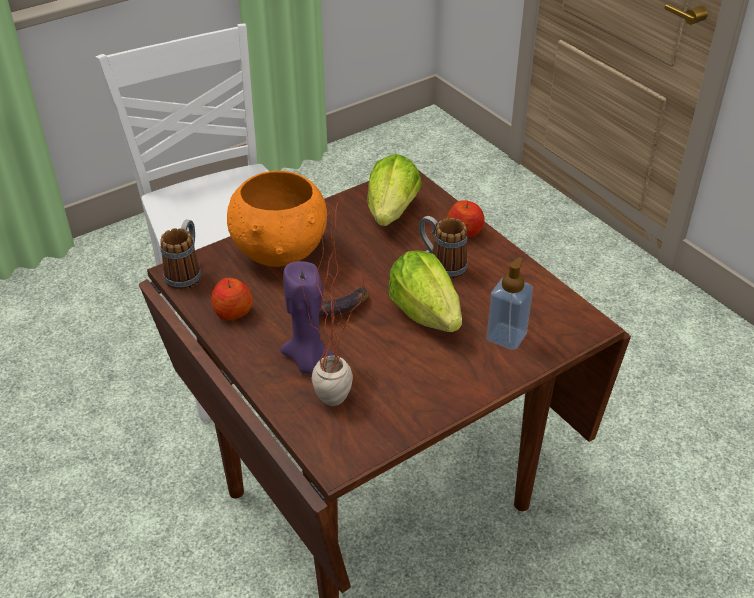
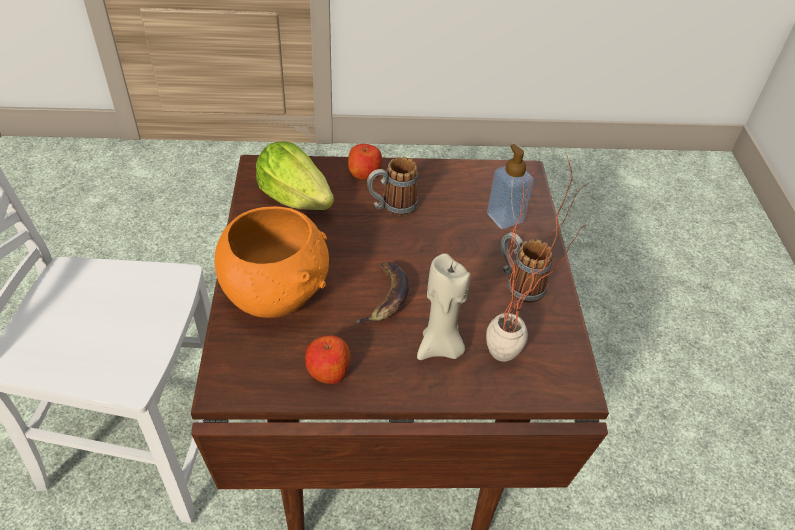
camera: 60 degrees left, 5 degrees up
(186, 273) = (233, 380): mug -> mug (518, 283)
(308, 360) = (440, 347): purple candle -> beige candle
(425, 313) = (441, 245): lettuce -> none

